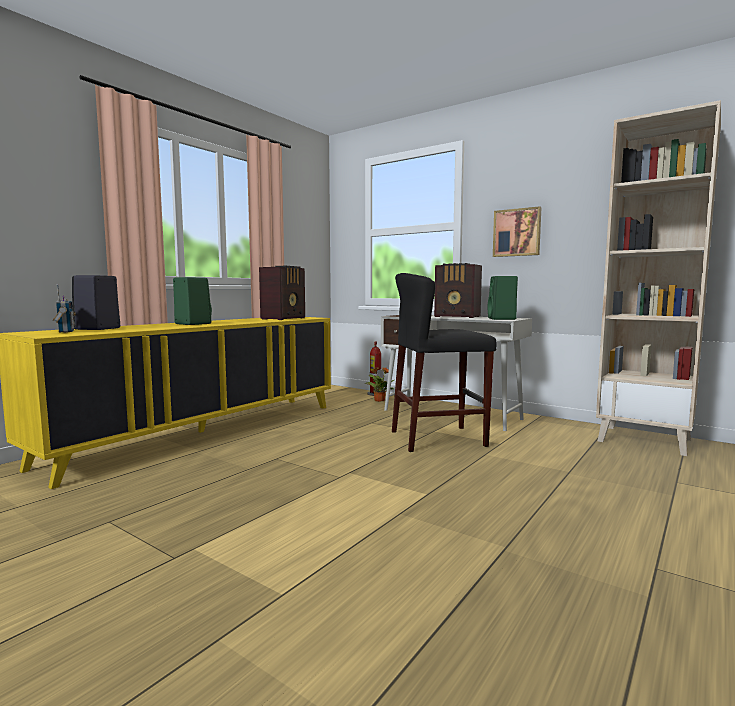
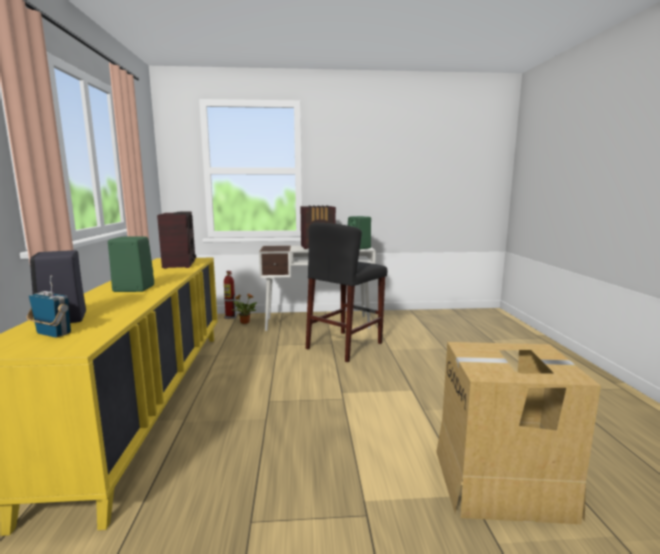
camera: 40 degrees left, 5 degrees up
(336, 605) = (502, 483): none -> cardboard box
(517, 232) = (347, 180): picture -> none
(645, 440) = (440, 316): beige bookcase -> none

